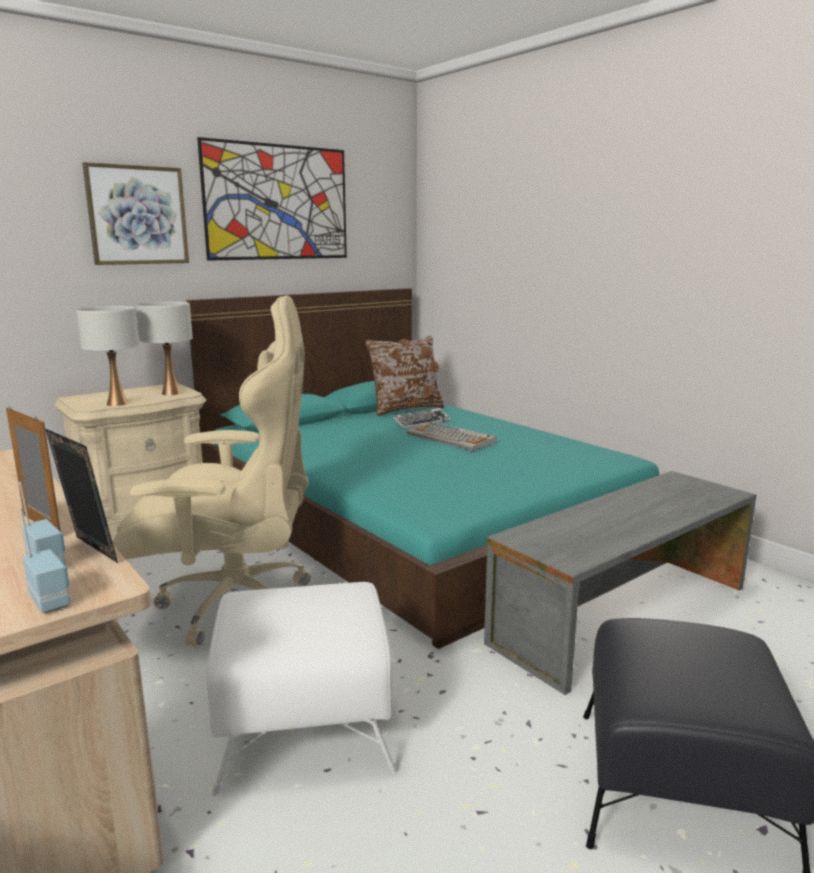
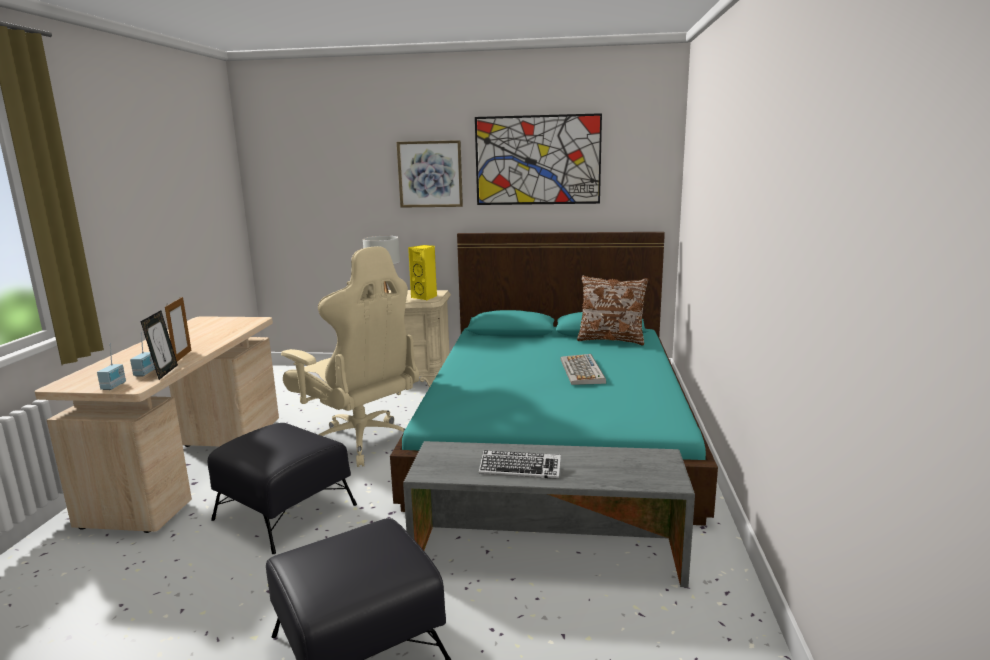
camera: 45 degrees right, 0 degrees up
(171, 393) = (425, 297): white table lamp -> yellow speaker
(303, 722) = (285, 511): white ottoman -> black ottoman
(421, 422) = (595, 353): keyboard -> keyboard (520, 469)

